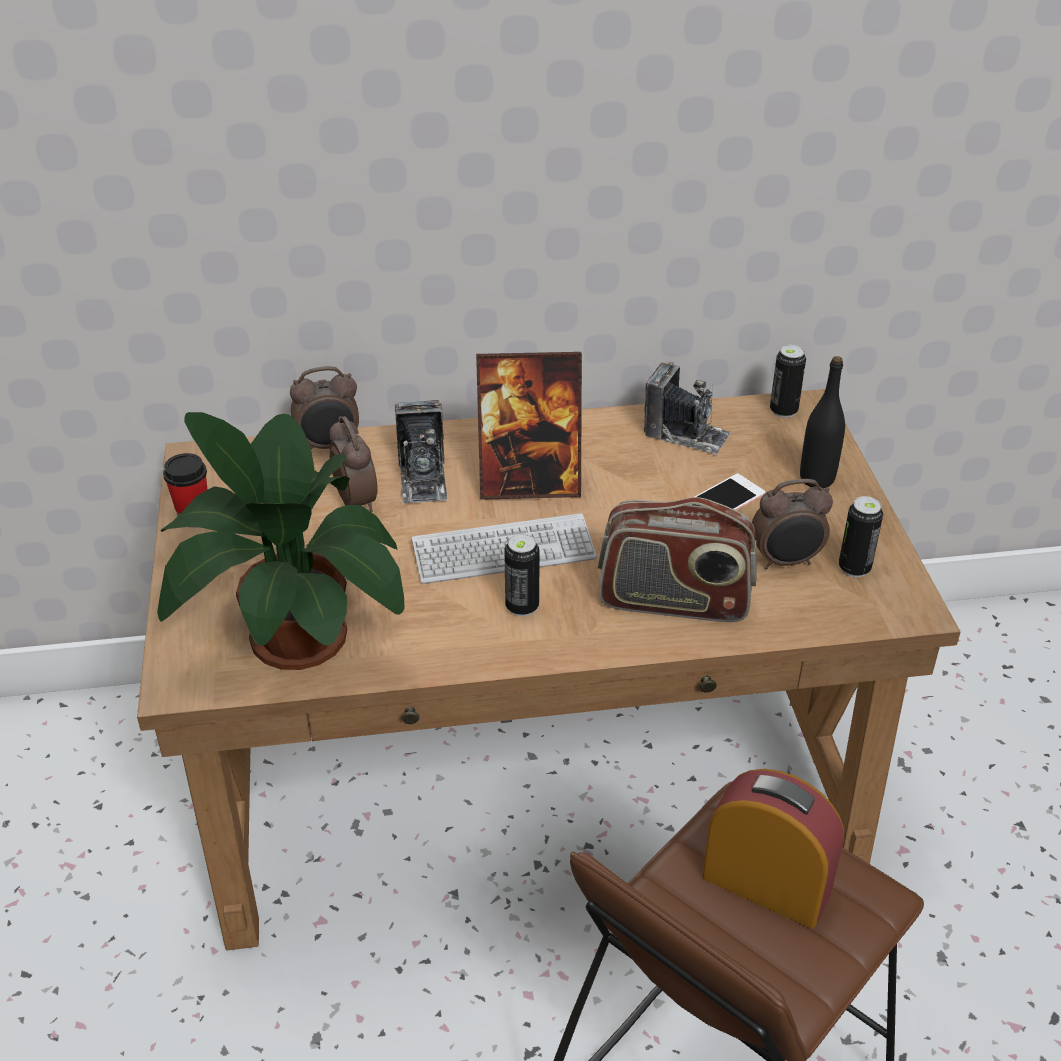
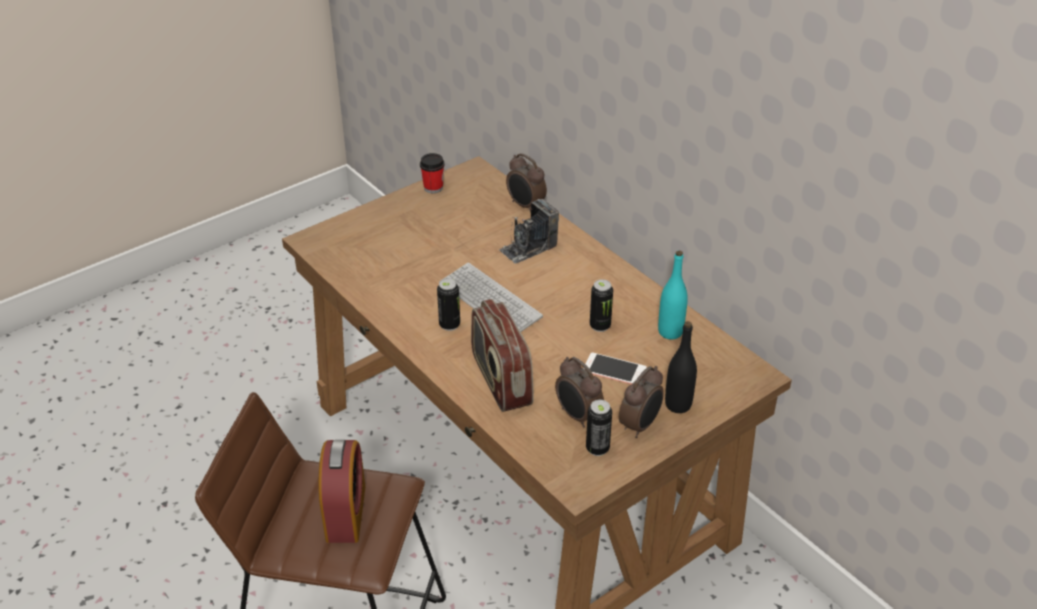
camera: 60 degrees right, 0 degrees up
(291, 632) = (369, 257): potted plant -> none
(357, 501) = (487, 234): alarm clock -> alarm clock (640, 425)
(529, 484) = (558, 288): picture frame -> none
(686, 434) = (670, 332): camera -> turquoise bottle
(783, 411) = (741, 367): can -> can (600, 326)

